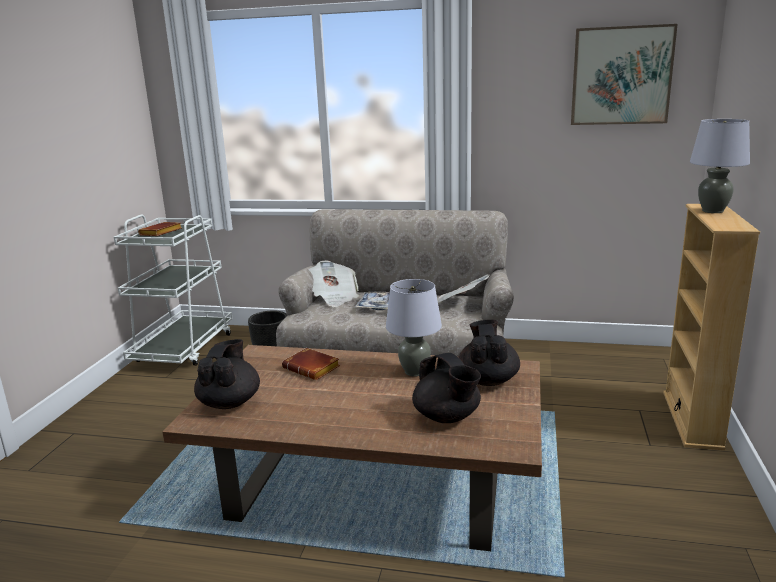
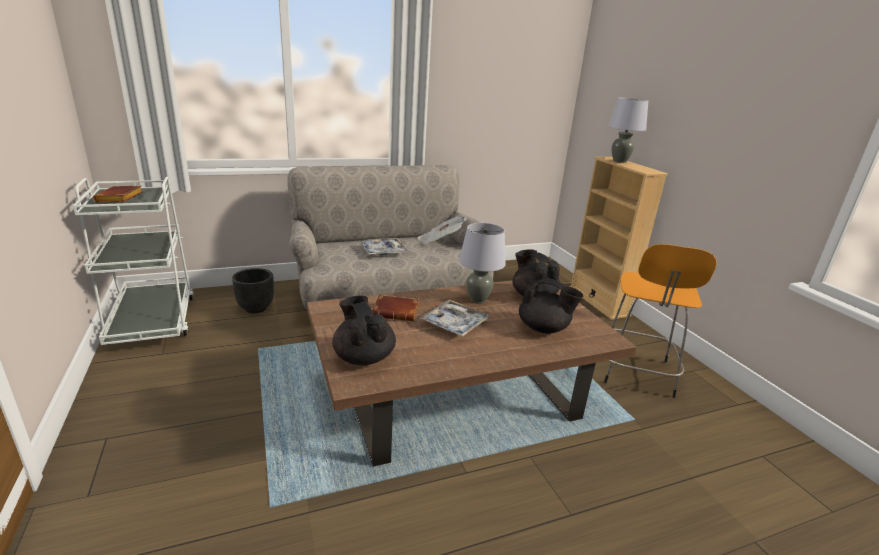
camera: 35 degrees left, 5 degrees up
(333, 297) = (330, 248): newspaper -> none
(354, 391) = (454, 324): none -> tray
(621, 76) = (528, 61): picture -> none
(639, 524) = (636, 373): none -> orange stool

